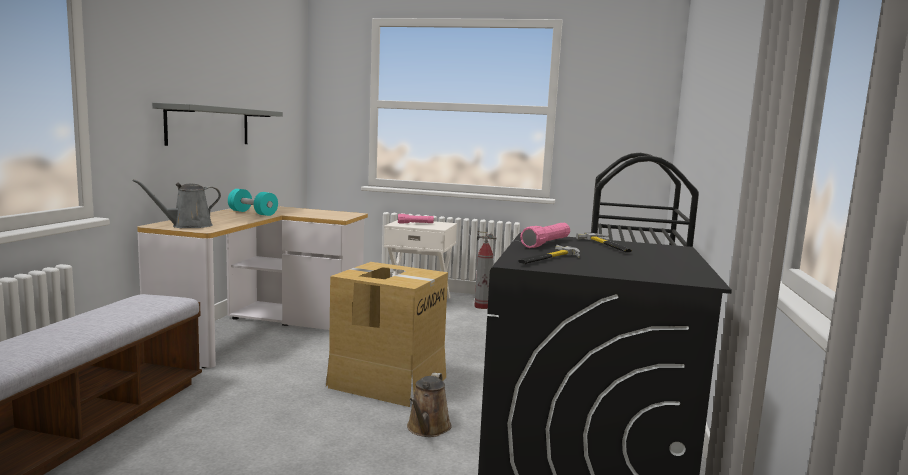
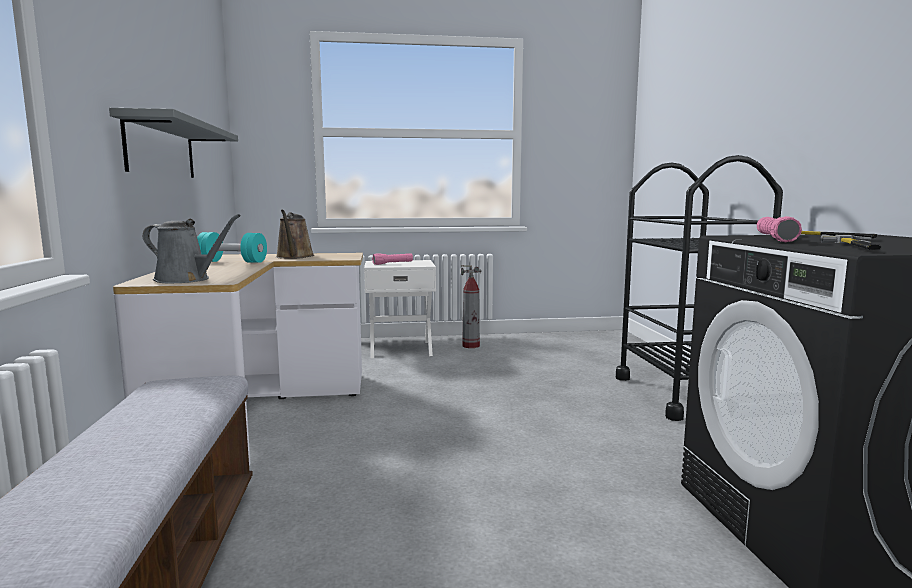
camera: 20 degrees left, 0 degrees up
(188, 226) = (186, 279): grey watering can -> grey watering can turned 105 degrees counterclockwise
(387, 381) = (476, 439): cardboard box -> none
(427, 428) = (582, 482): brown watering can -> brown watering can (294, 257)

